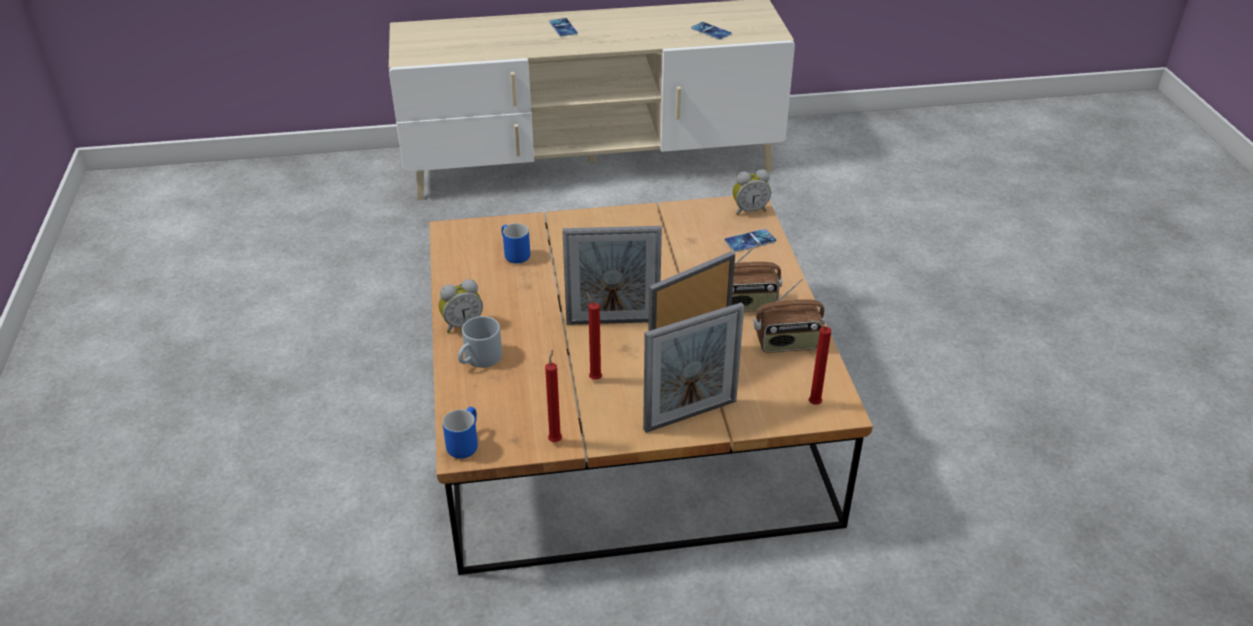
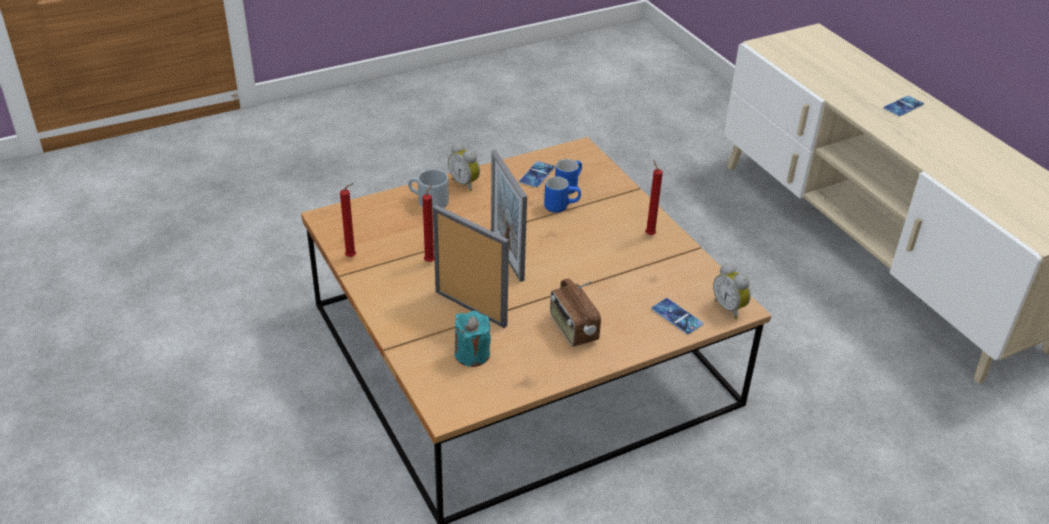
camera: 70 degrees right, 0 degrees up
(463, 443) = (334, 216): blue mug -> blue mug (561, 206)
(690, 415) = (406, 320): picture frame -> none
(711, 31) = (996, 195): phone -> phone (537, 174)
(760, 377) = (472, 354): none -> turquoise candle
(787, 343) = (528, 364): radio -> none
(812, 404) = (448, 392): red candle -> red candle (649, 234)

